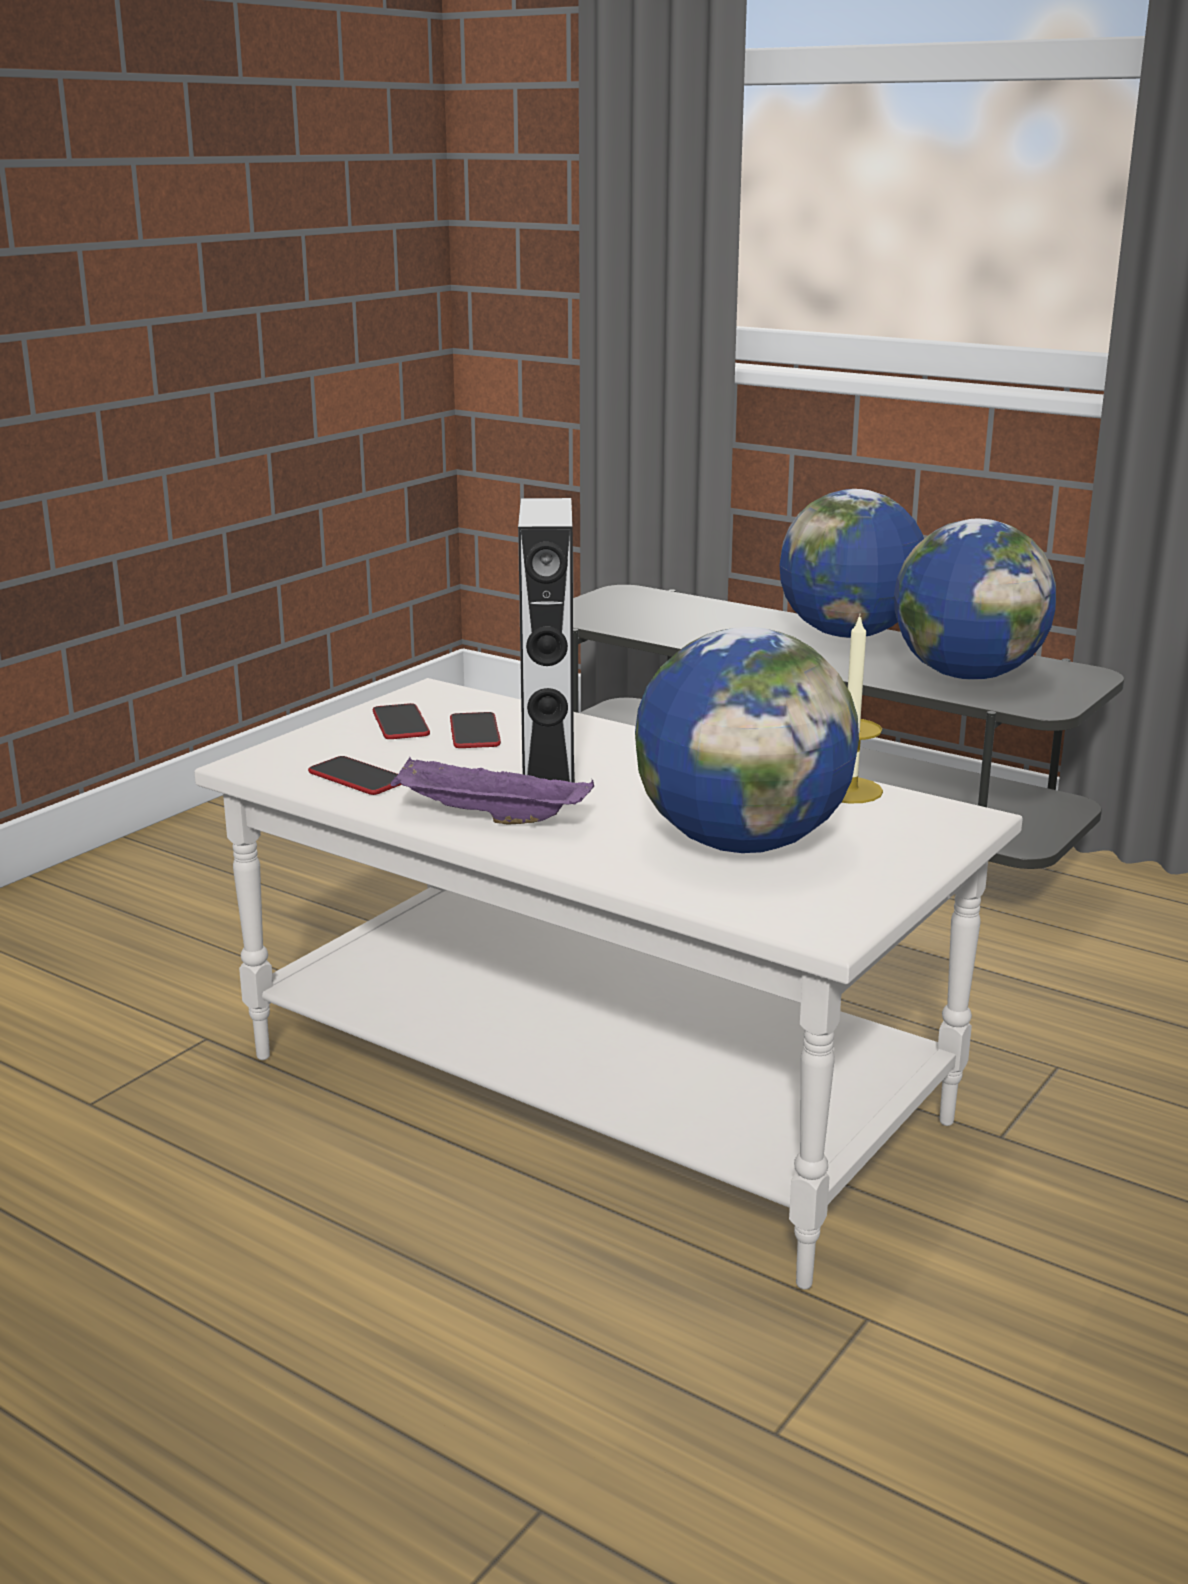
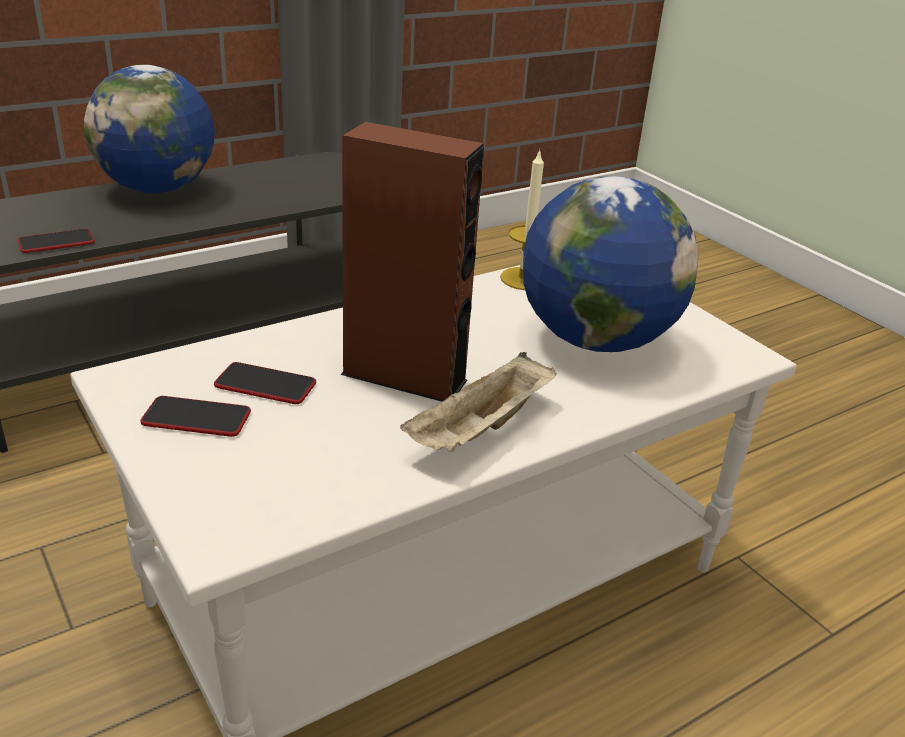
camera: 70 degrees left, 10 degrees up
(357, 778) = (326, 478): phone -> phone (56, 242)
(487, 818) = (481, 430): purple tray -> beige tray
(548, 775) = (404, 377): grey speaker -> brown speaker
(967, 675) = (291, 186): globe -> none

